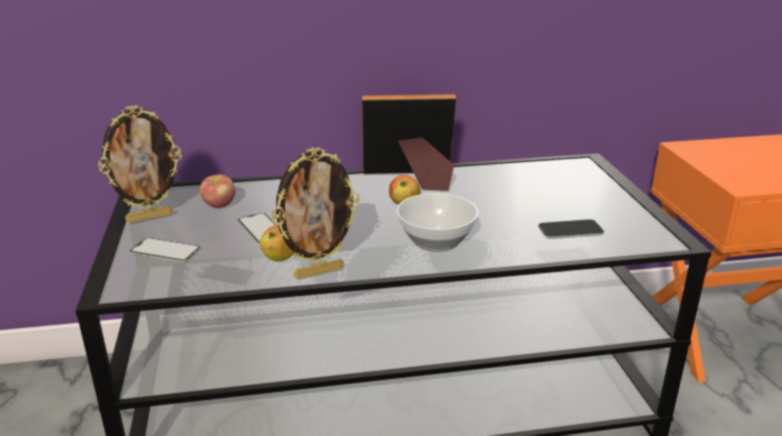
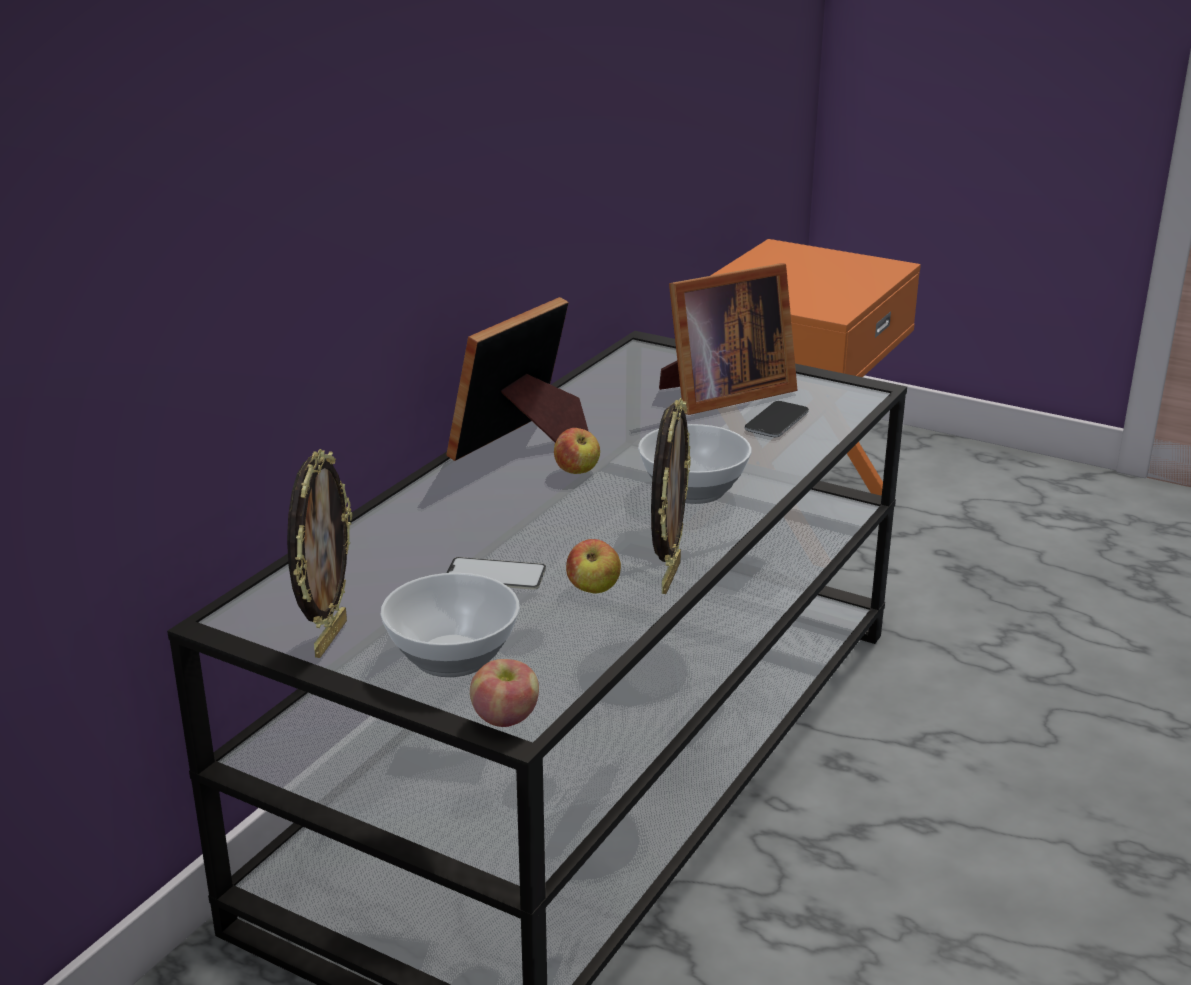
camera: 50 degrees left, 0 degrees up
(165, 250) = (450, 656): phone -> bowl
(219, 205) = (374, 580): apple -> apple (505, 718)
(571, 203) = (721, 394): none -> picture frame

